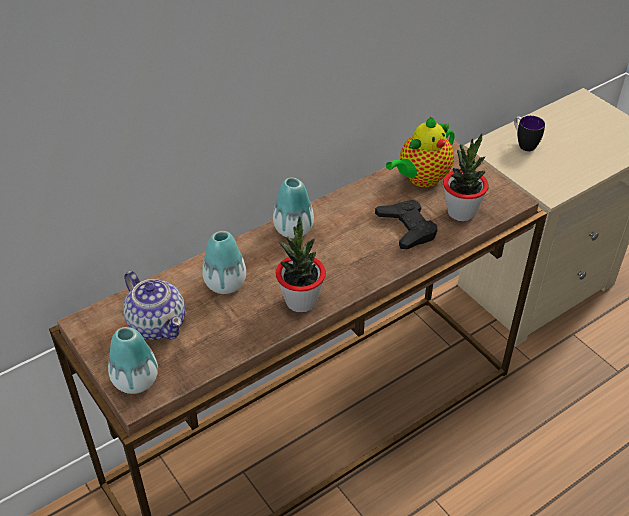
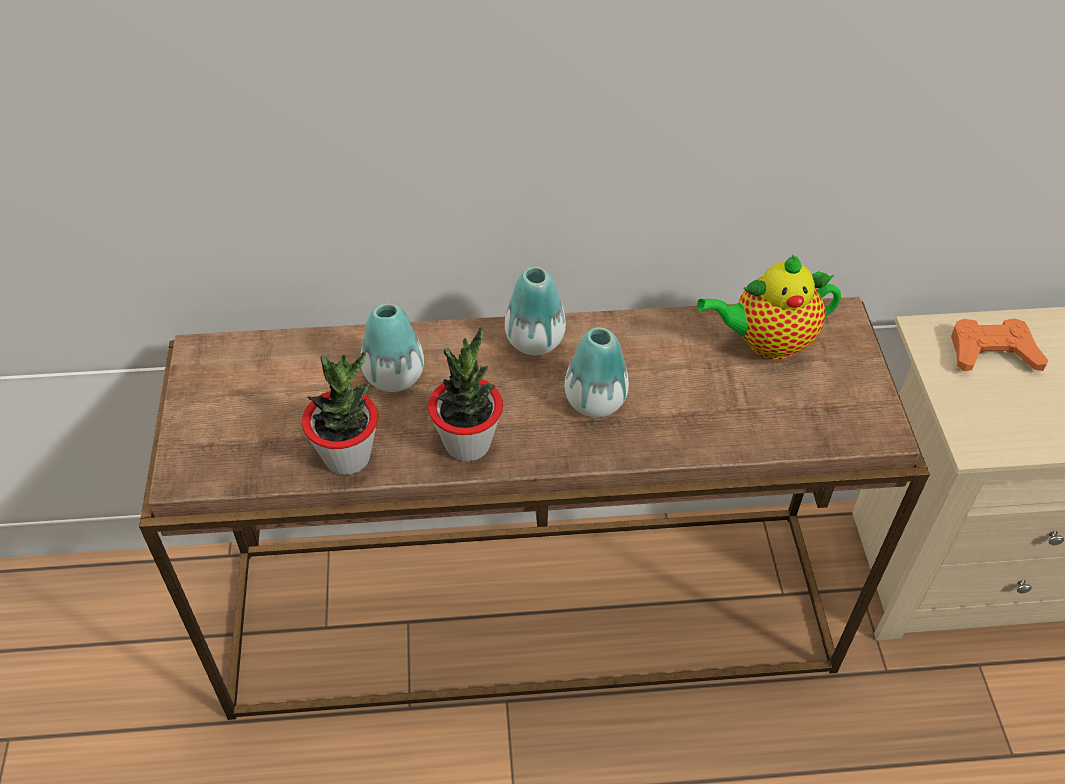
camera: 30 degrees right, 5 degrees up
(136, 381) = (198, 452): vase -> vase (595, 401)
(157, 324) = (277, 391): teapot -> none
(407, 228) = (689, 406): black game controller -> none
(461, 212) = (786, 416): potted plant -> potted plant (347, 457)
(524, 144) = (992, 352): mug -> orange game controller

